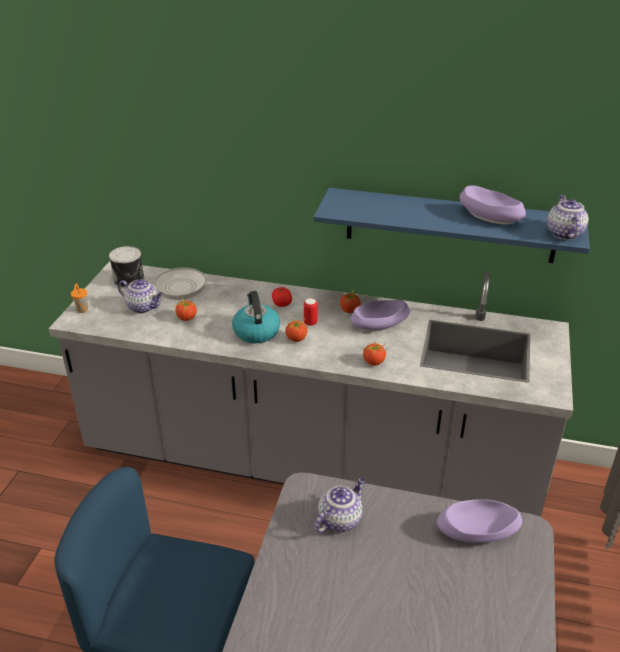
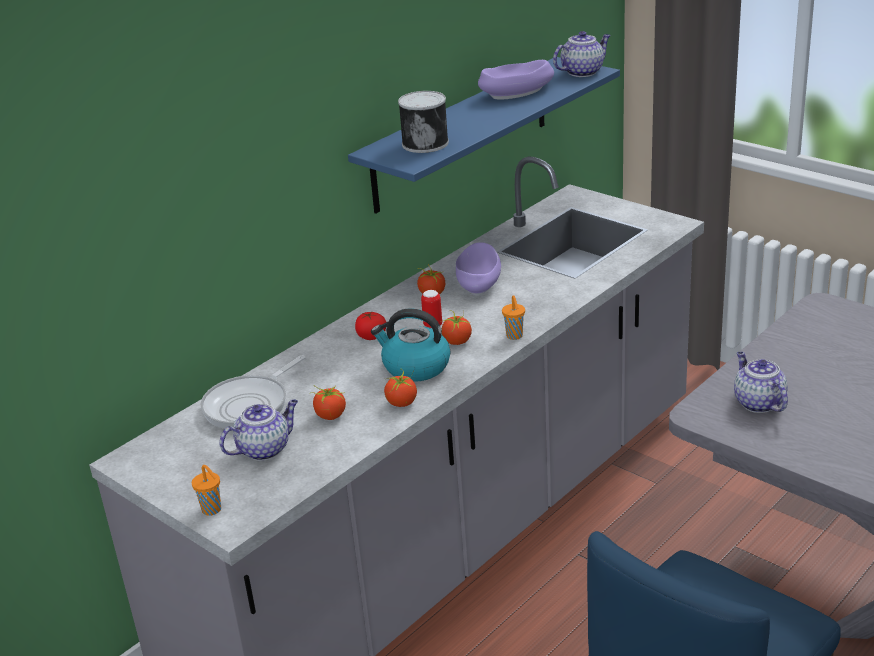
camera: 60 degrees left, 5 degrees down
(130, 280) = (174, 451): can -> can (425, 143)
(318, 361) = (514, 336): none -> orange cup
(374, 362) = (546, 302): tomato -> tomato (401, 403)
(477, 531) = (813, 330): purple bowl -> none
(563, 233) = (582, 72): teapot -> teapot turned 120 degrees clockwise

